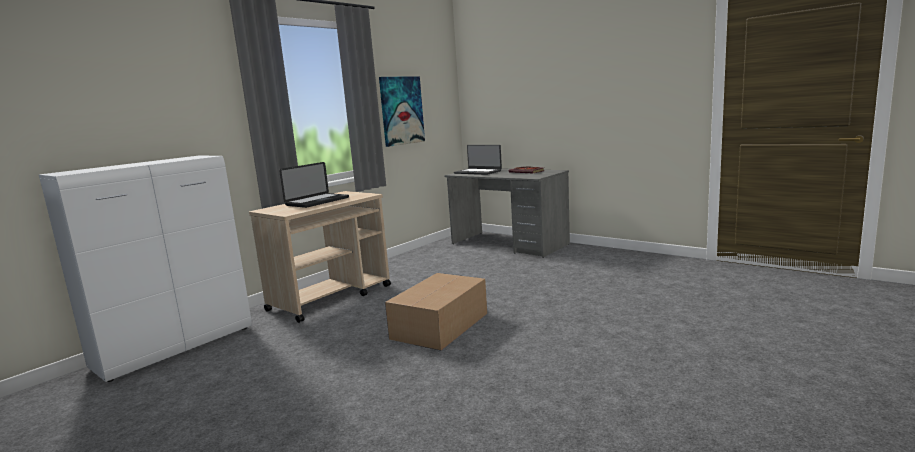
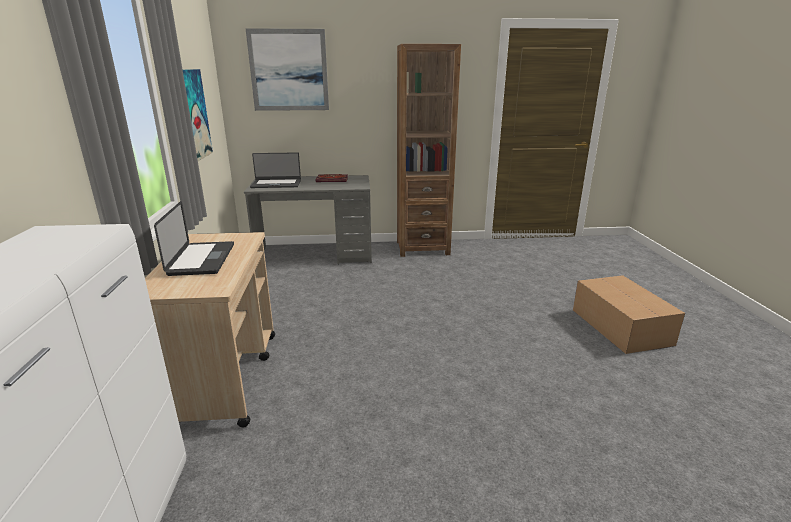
camera: 45 degrees left, 10 degrees up
(441, 325) = (408, 363): cardboard box -> cardboard box (620, 326)
(506, 72) = (289, 70): none -> picture
(615, 255) = (422, 248): none -> brown bookcase

